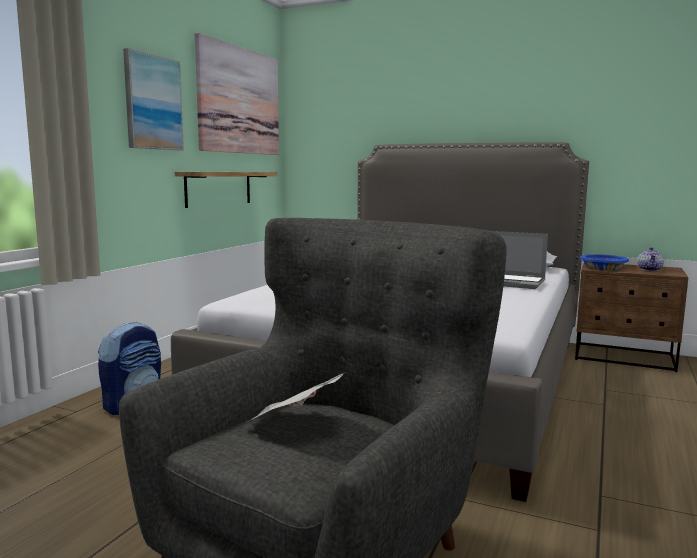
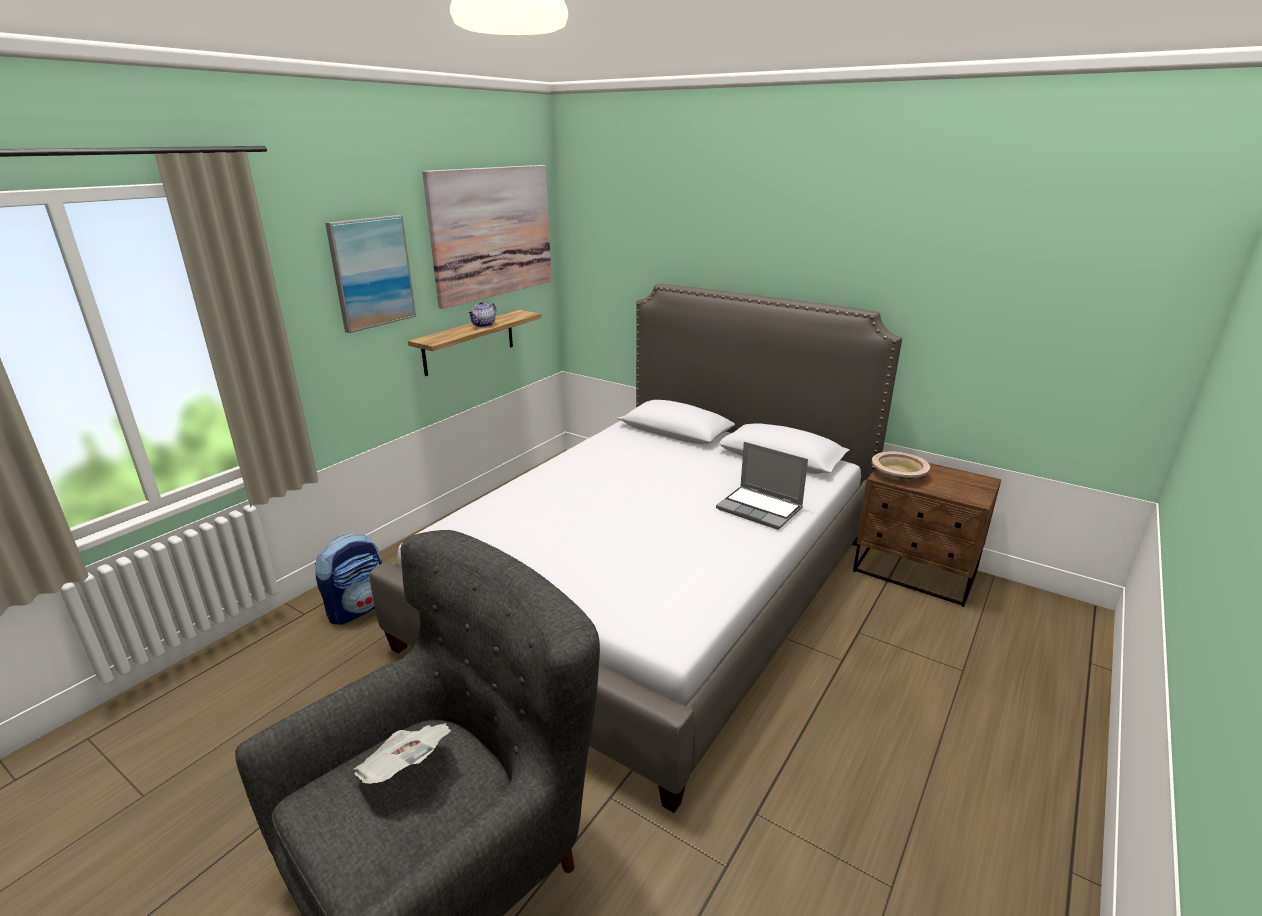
camera: 10 degrees right, 15 degrees up
(603, 267) = (898, 474): blue bowl -> beige bowl
(650, 270) = (954, 484): teapot -> teapot (483, 325)

